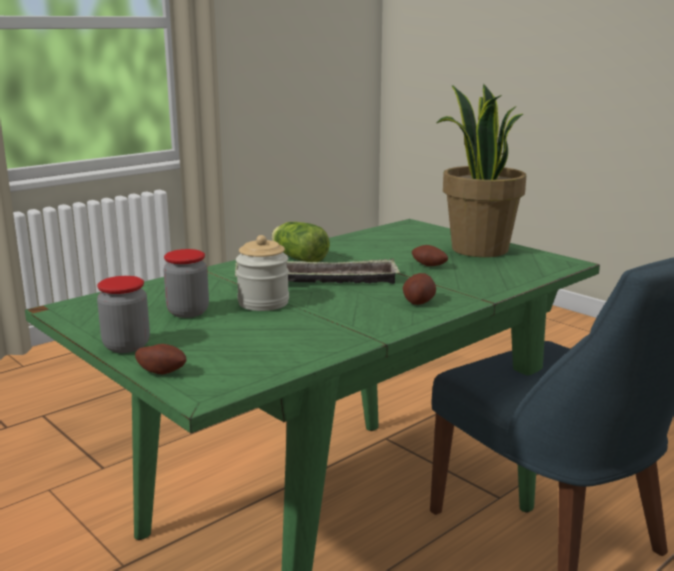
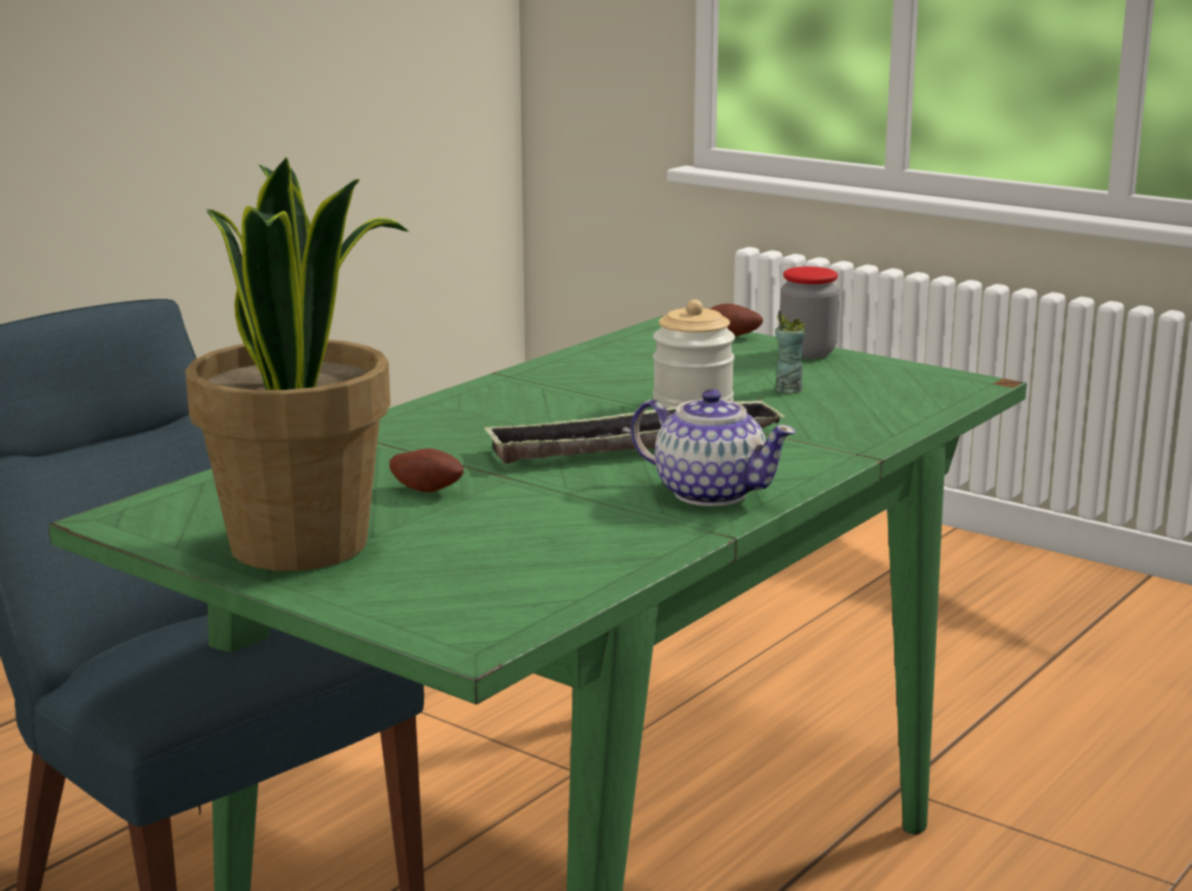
camera: 170 degrees right, 0 degrees up
(188, 312) = (788, 389): jar -> cup
(298, 258) = (709, 493): lettuce -> teapot
(418, 302) = (450, 422): potato -> none

